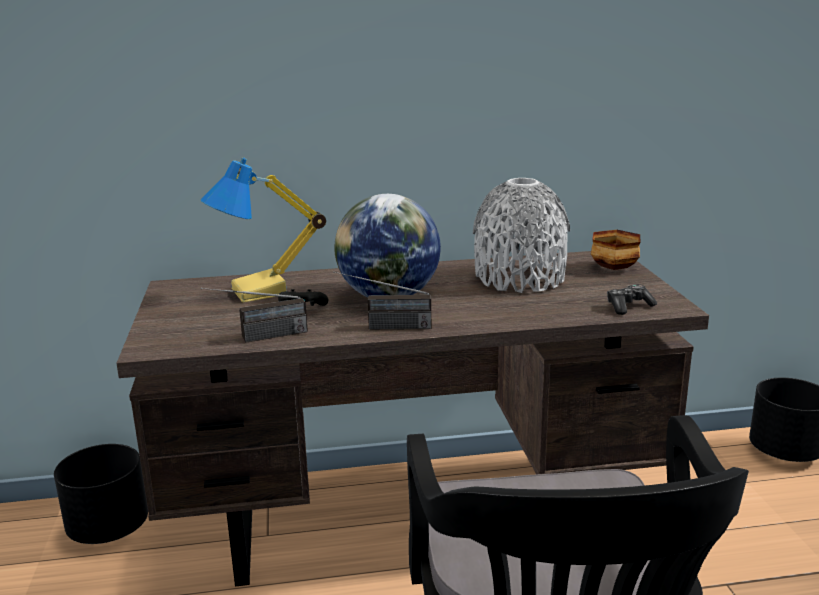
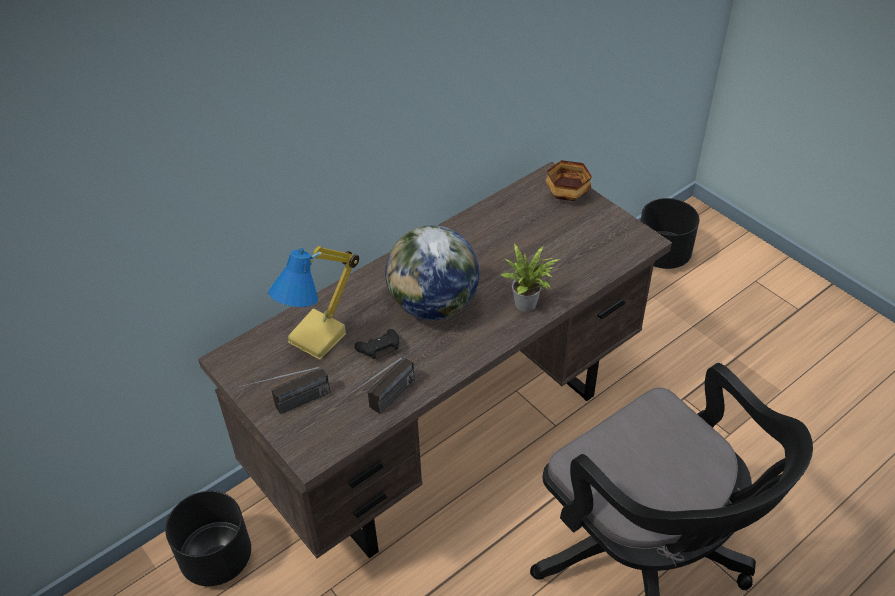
camera: 30 degrees left, 25 degrees up
(383, 327) = (465, 349): radio -> radio (289, 406)
(487, 316) = (528, 304): none -> potted plant
(519, 278) = (510, 238): grey vase -> none
(628, 306) = (614, 251): game controller -> none

